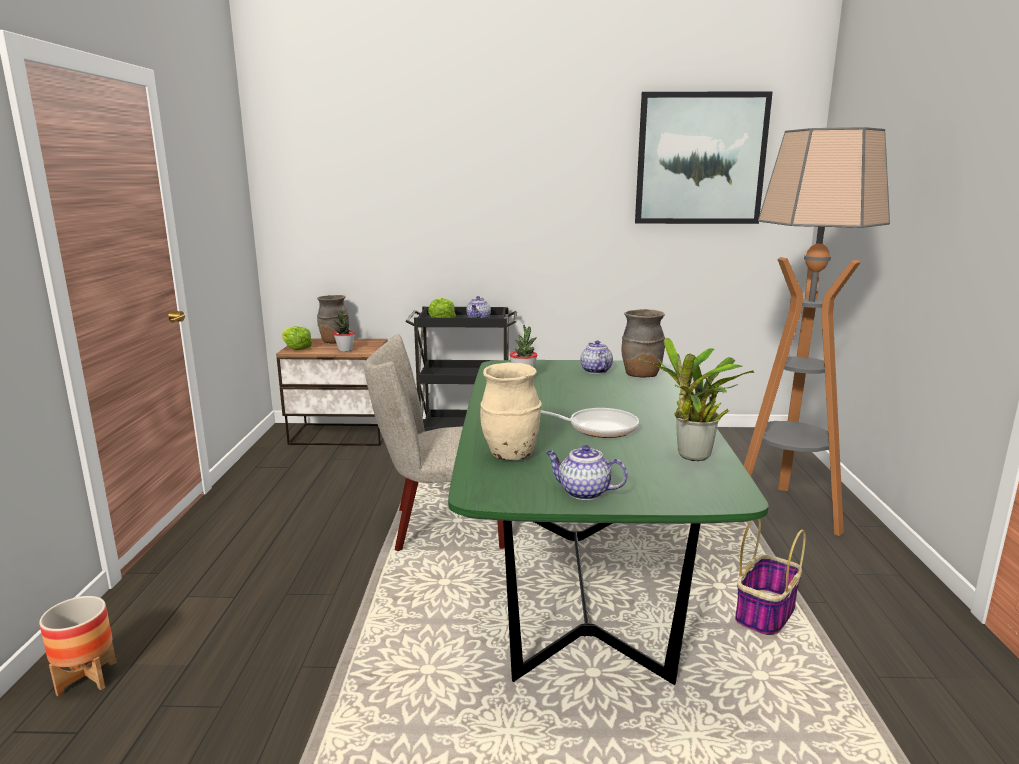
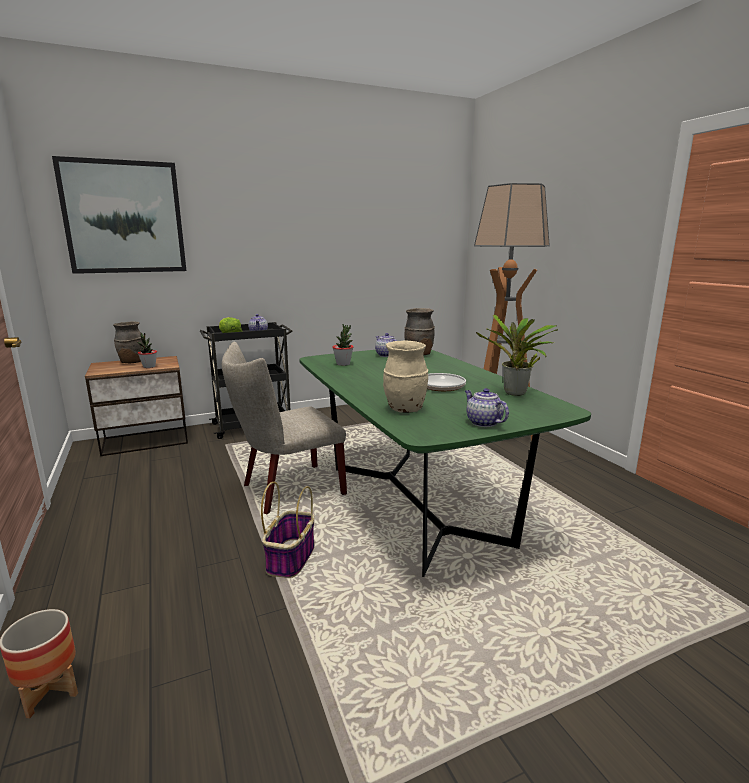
camera: 25 degrees left, 0 degrees up
(296, 348) = (100, 370): lettuce -> none
(583, 492) = (483, 422): teapot -> teapot turned 60 degrees clockwise
(700, 159) = (400, 210): picture -> picture (124, 217)
(765, 613) = (532, 495): basket -> basket (291, 558)

